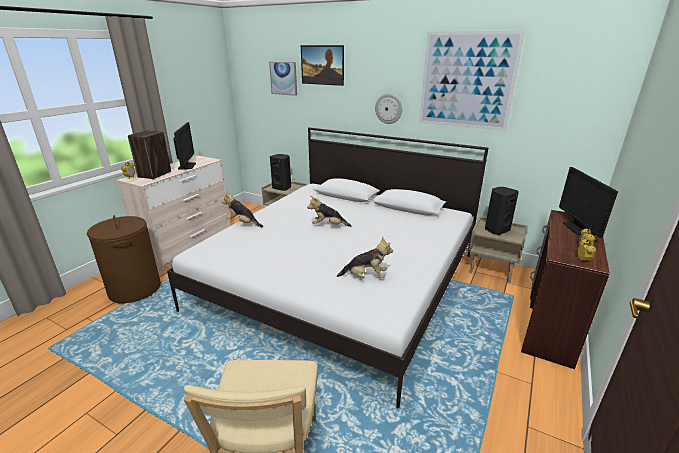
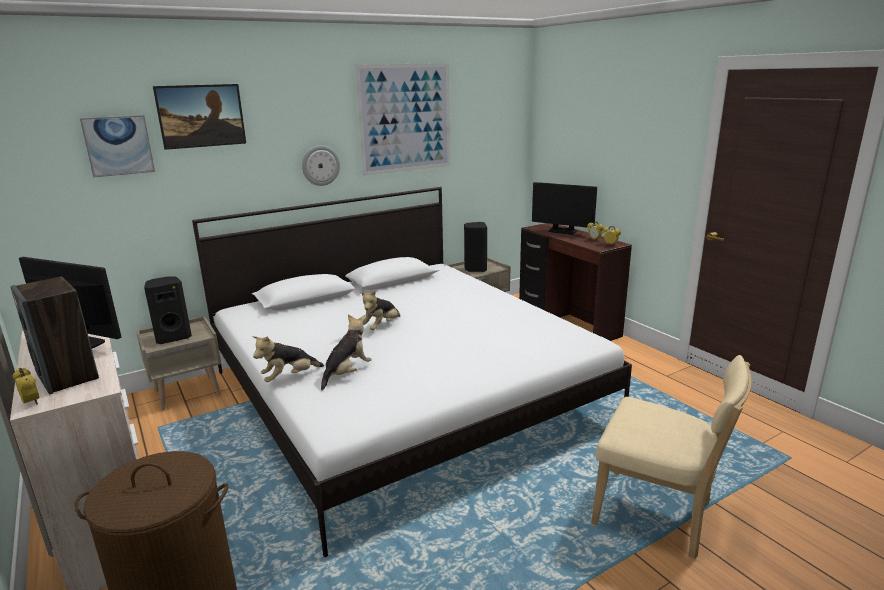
camera: 60 degrees left, 5 degrees down
(365, 277) = (518, 335): plush toy -> plush toy (347, 373)

